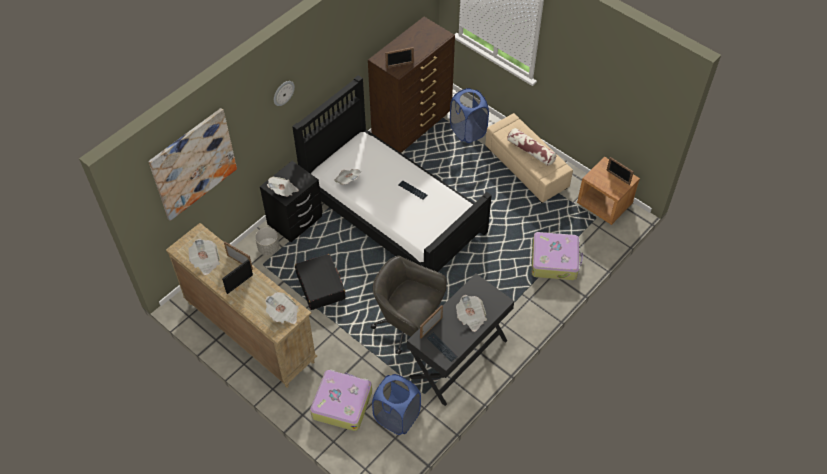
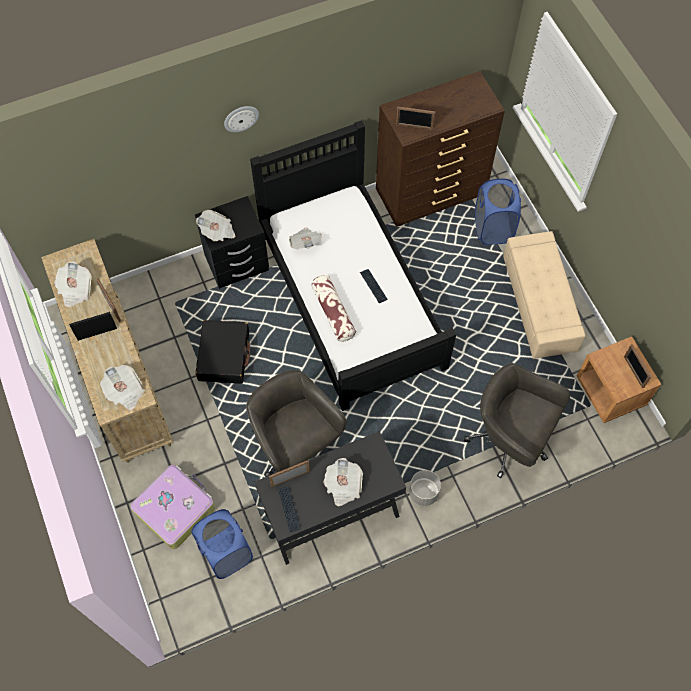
camera: 25 degrees right, 10 degrees up
(193, 164) = (94, 172): picture -> none
(268, 248) = (191, 285): grey planter -> grey planter (423, 493)
(530, 151) = (545, 290): pillow -> pillow (333, 312)
(555, 260) = (510, 439): suitcase -> grey office chair

